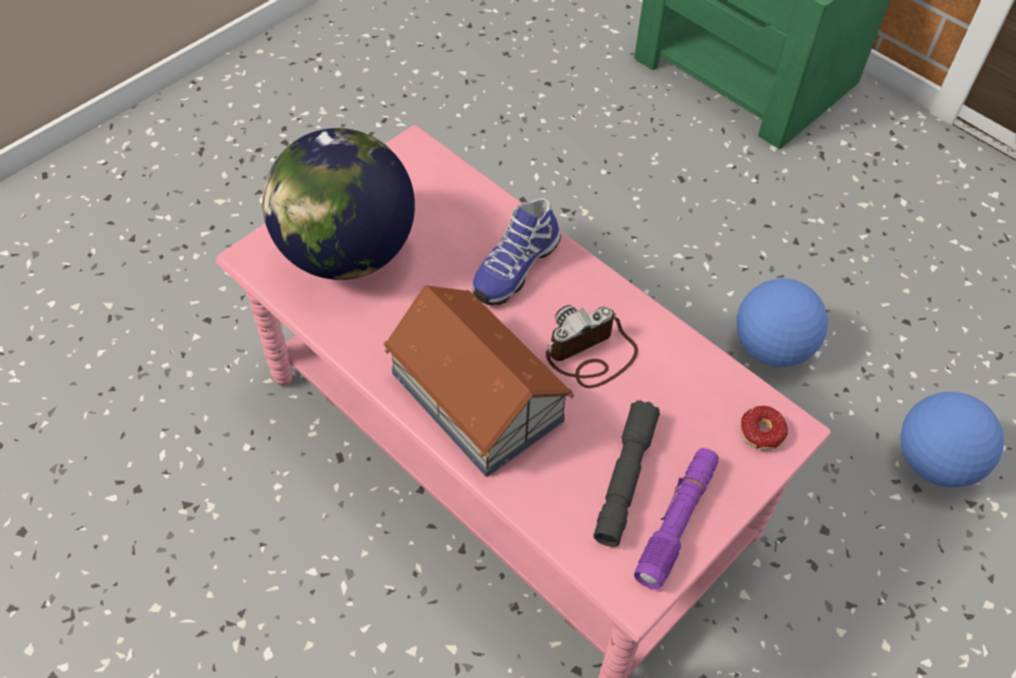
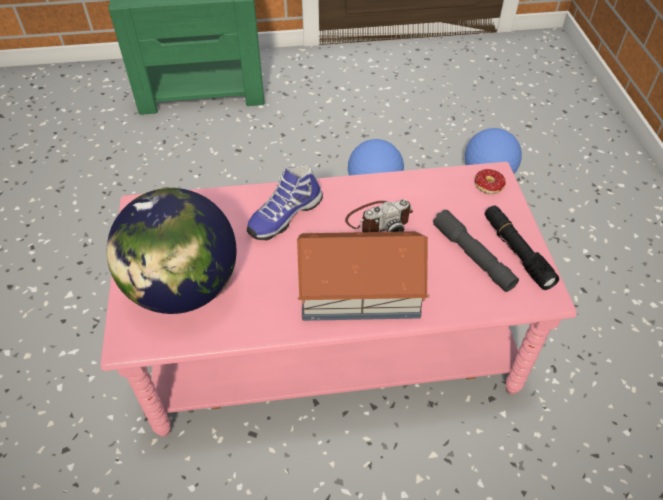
camera: 50 degrees left, 5 degrees down
(514, 267) = (284, 215): shoe -> shoe turned 60 degrees clockwise
(590, 355) = (378, 220): camera -> camera turned 120 degrees counterclockwise
(676, 521) = (516, 251): purple flashlight -> black flashlight

